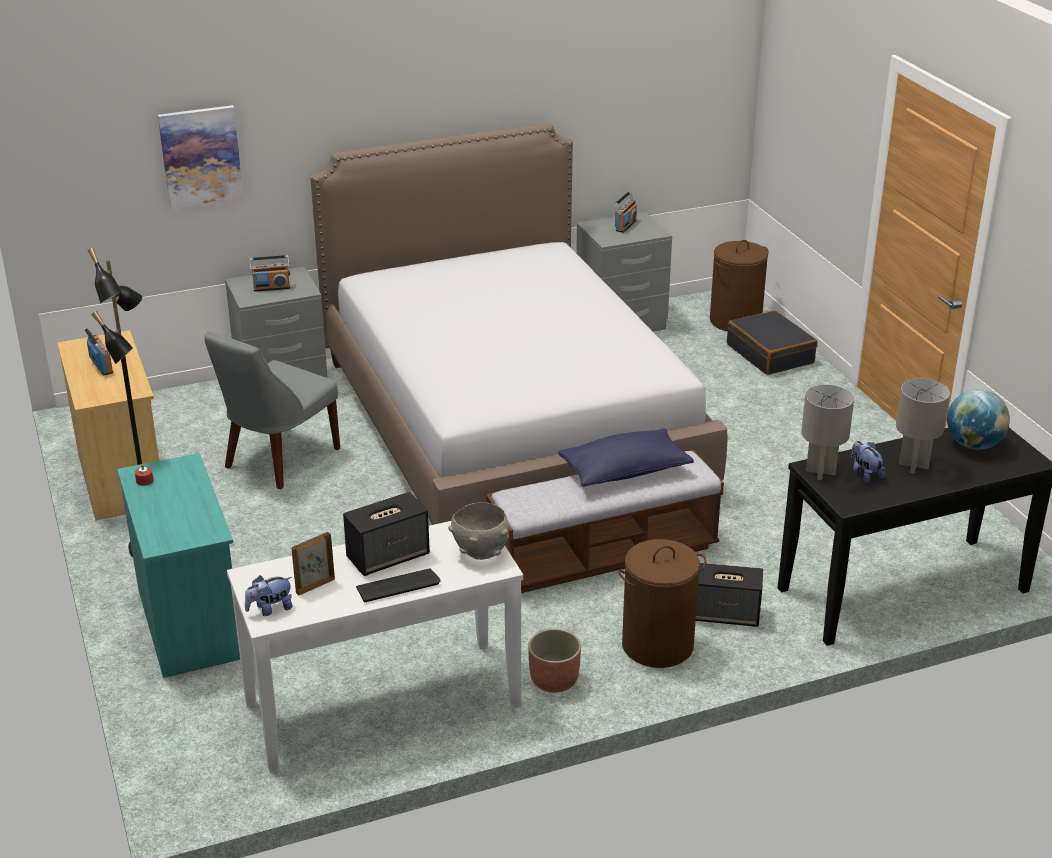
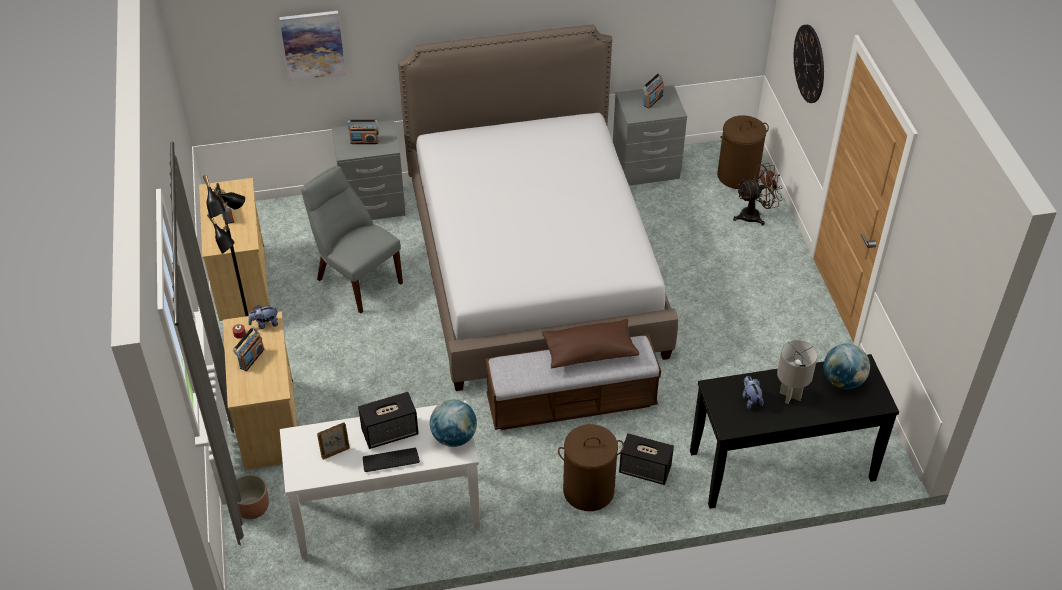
camera: 10 degrees right, 15 degrees up
(167, 504) = (251, 358): none -> radio
(189, 622) = (269, 423): turquoise dresser -> beige dresser
(270, 609) = (301, 469): plush toy -> plush toy (265, 324)
(278, 460) = (356, 279): grey chair -> grey chair turned 90 degrees clockwise
(480, 552) = (454, 437): grey bowl -> globe
(553, 680) = (508, 511): planter -> planter (252, 508)
(624, 472) = (589, 352): blue pillow -> brown pillow
(770, 354) = (755, 215): black suitcase -> brown fan
(820, 472) = (718, 393): grey table lamp -> none
(821, 137) = (809, 63): none -> wall clock

